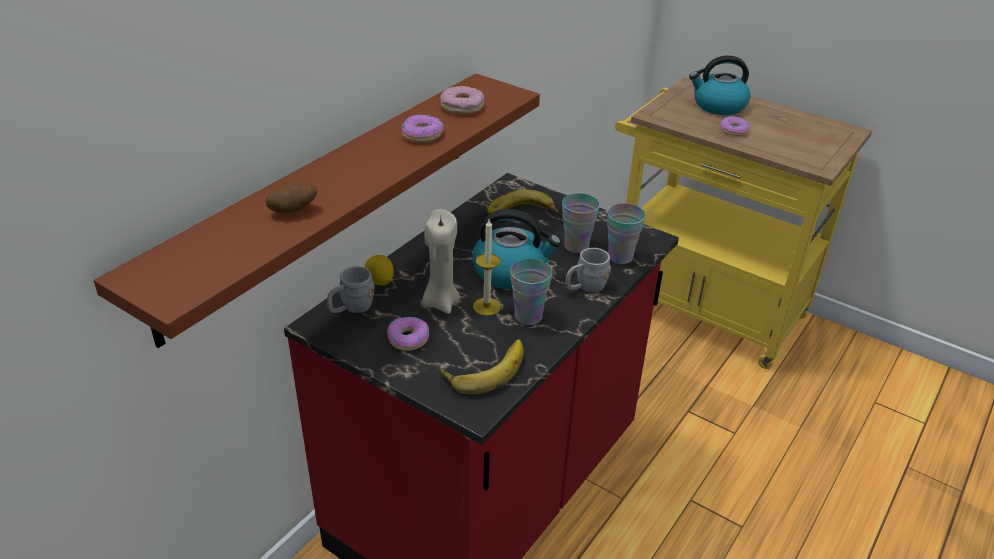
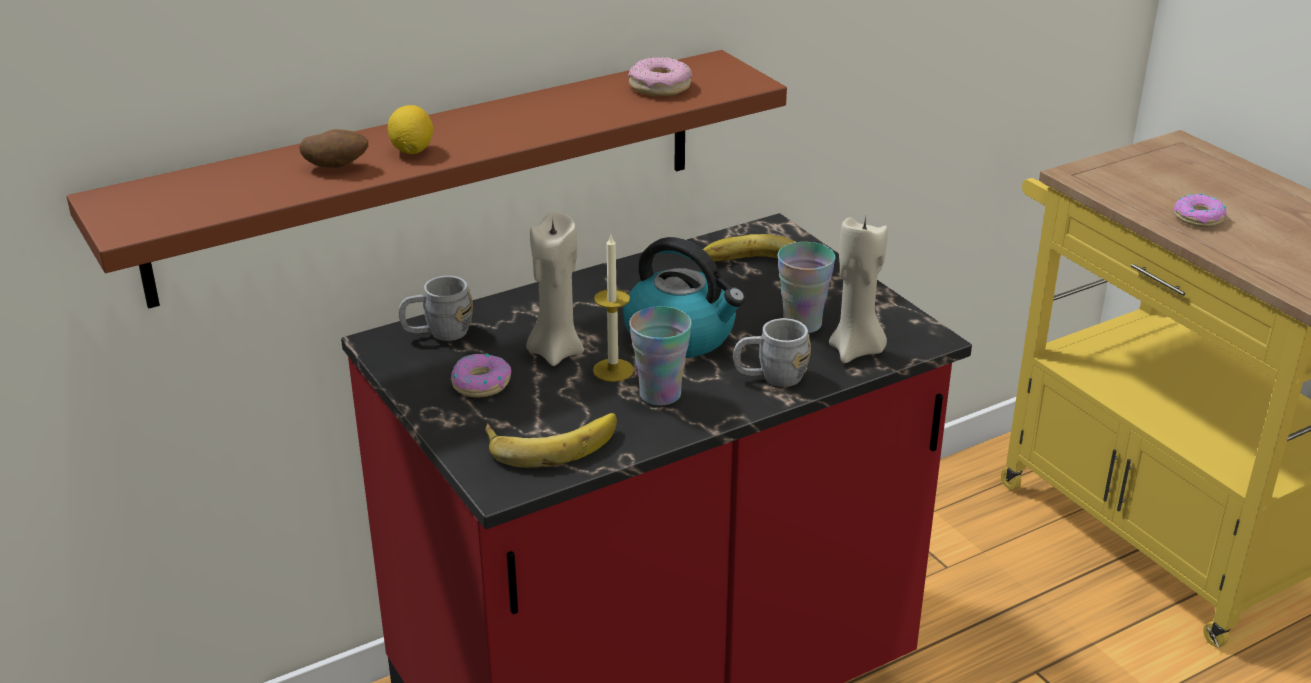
camera: 25 degrees right, 5 degrees down
(380, 281) = (497, 311): lemon -> lemon (412, 150)
(422, 134) = (574, 110): donut -> none
(620, 257) = (856, 351): cup -> beige candle
(718, 106) = (1203, 179): kettle -> none

